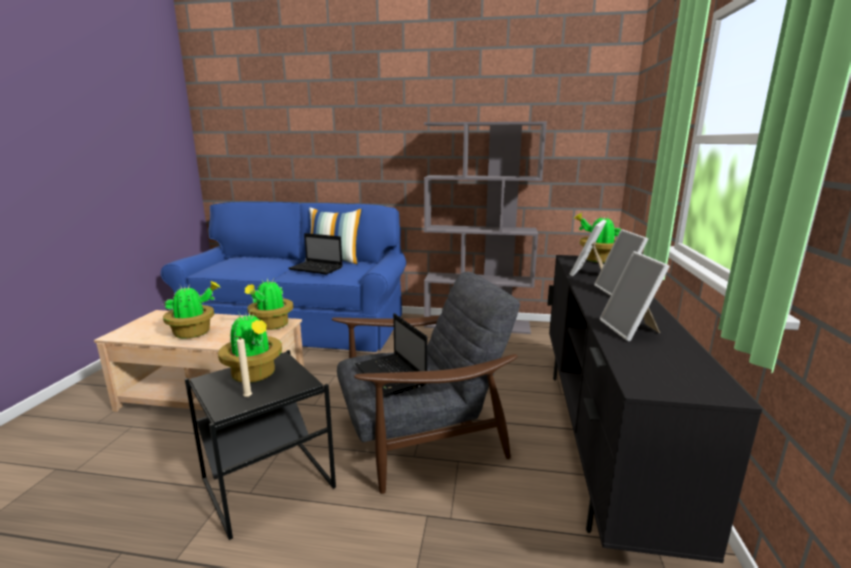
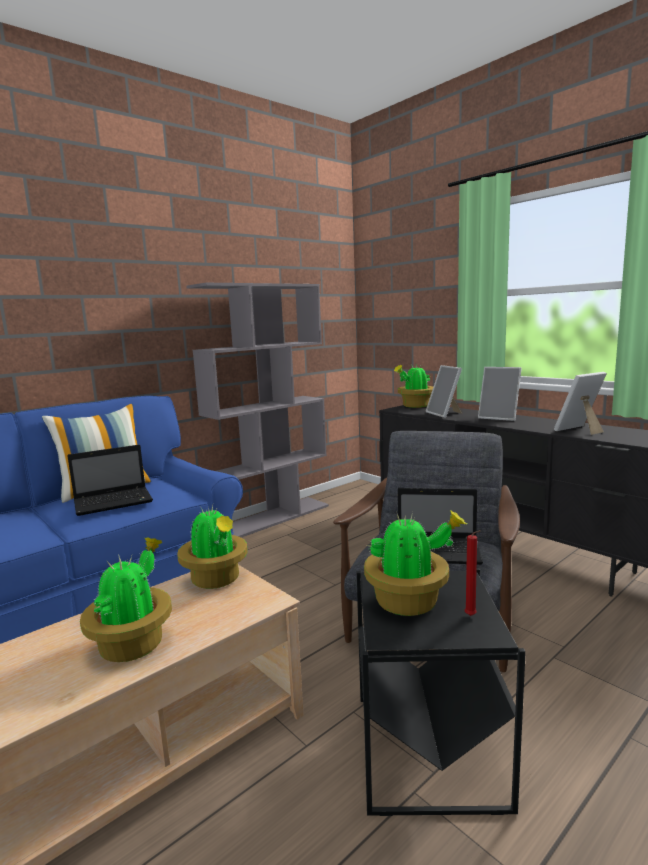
camera: 50 degrees left, 5 degrees down
(247, 398) = (472, 616): beige candle -> red candle
(630, 330) = (580, 430): picture frame -> picture frame turned 120 degrees clockwise

